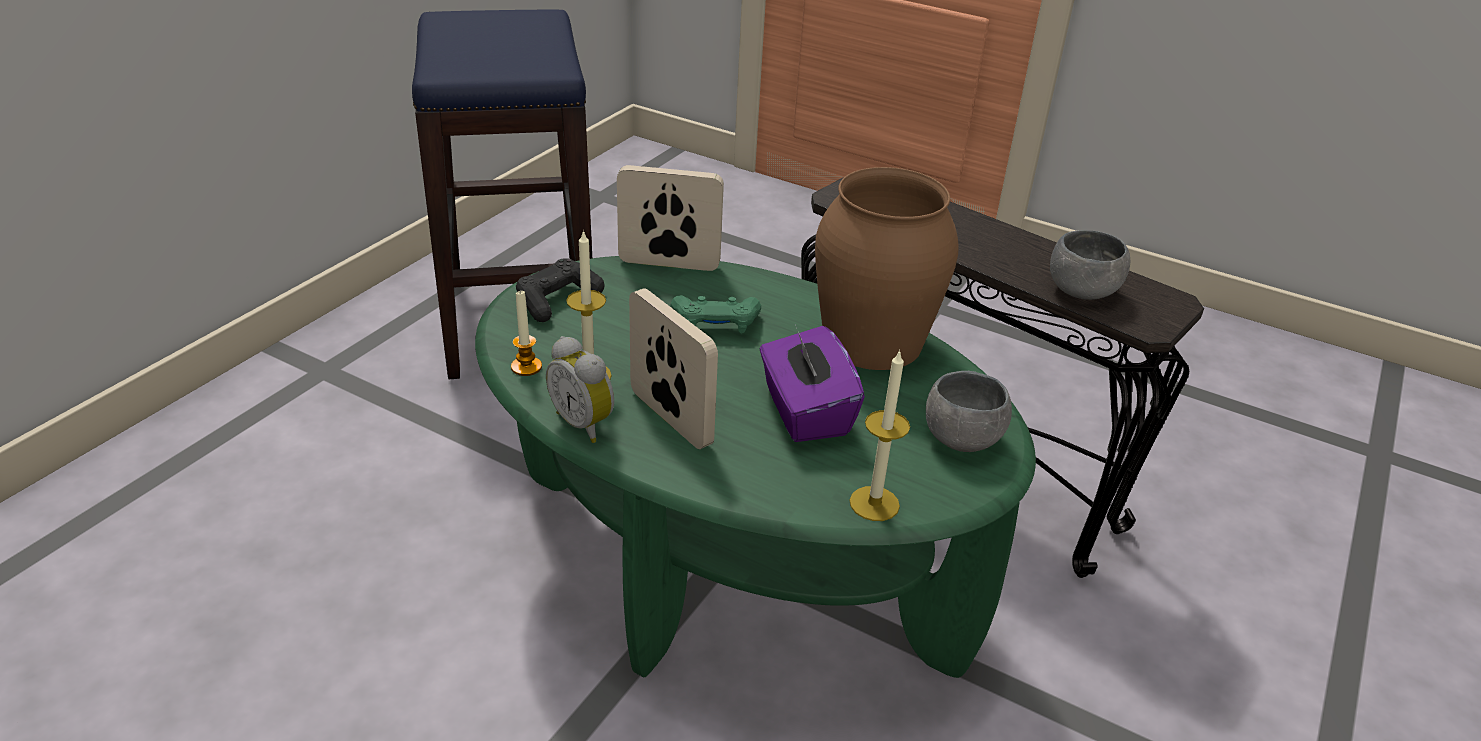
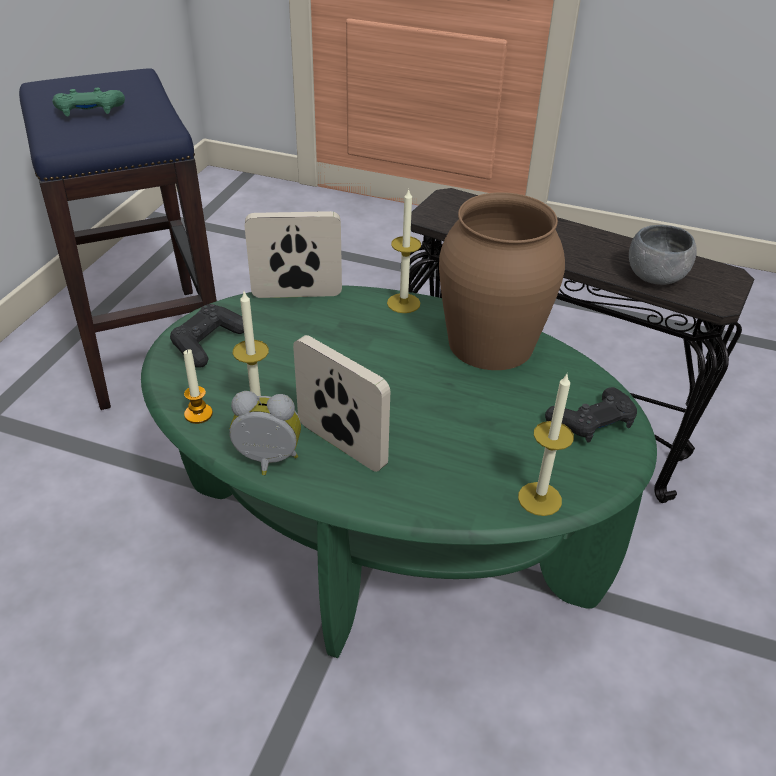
camera: 10 degrees left, 5 degrees up
(585, 423) = (267, 462): alarm clock -> alarm clock turned 150 degrees clockwise
(715, 324) = (354, 346): green game controller -> green game controller (90, 112)
(785, 288) = (403, 303): none -> candle
(805, 412) = (455, 419): purple tissue box -> none
(962, 438) = (591, 423): grey bowl -> black game controller

